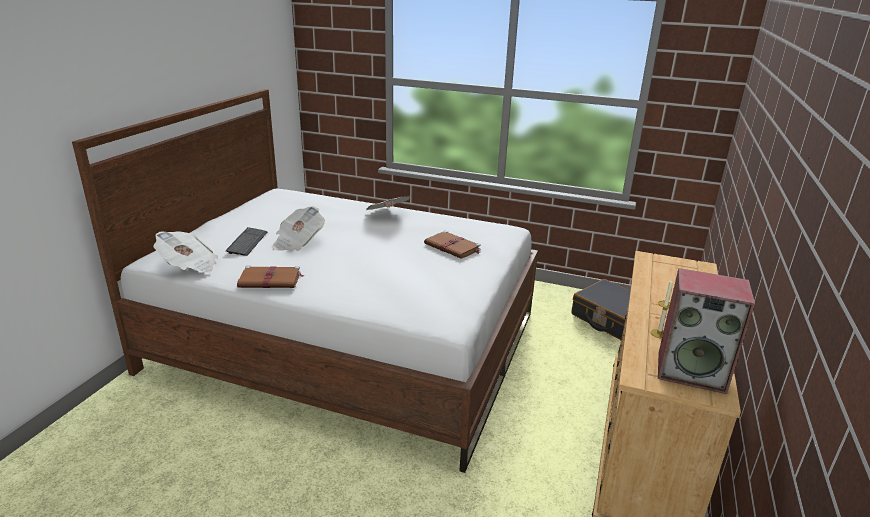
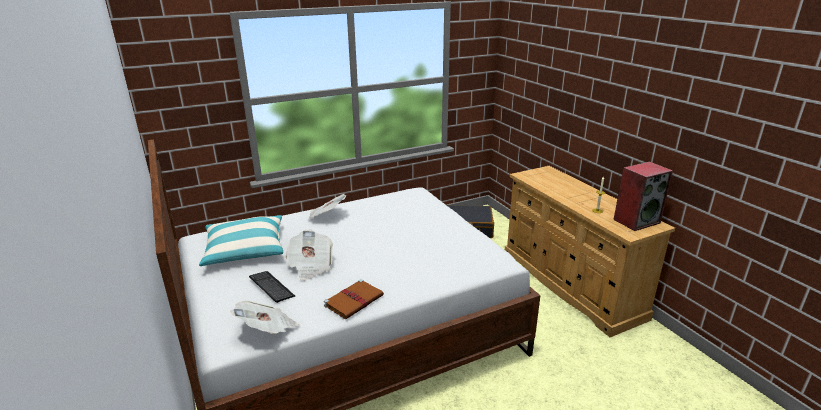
camera: 45 degrees left, 0 degrees up
(287, 212) = (245, 249): none -> pillow
(453, 247) = (412, 217): brown book -> none

